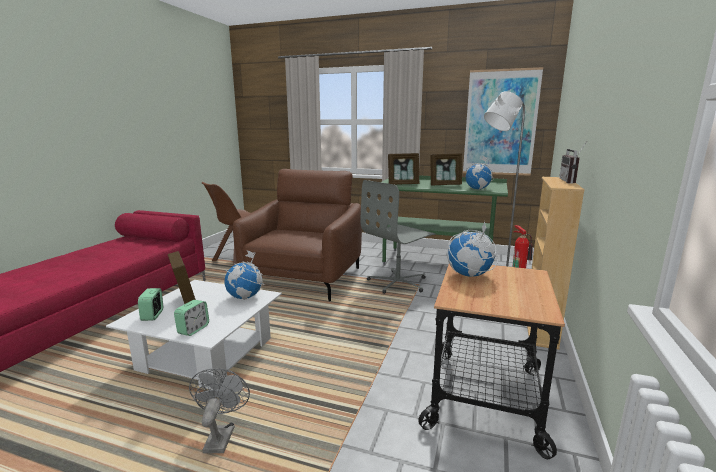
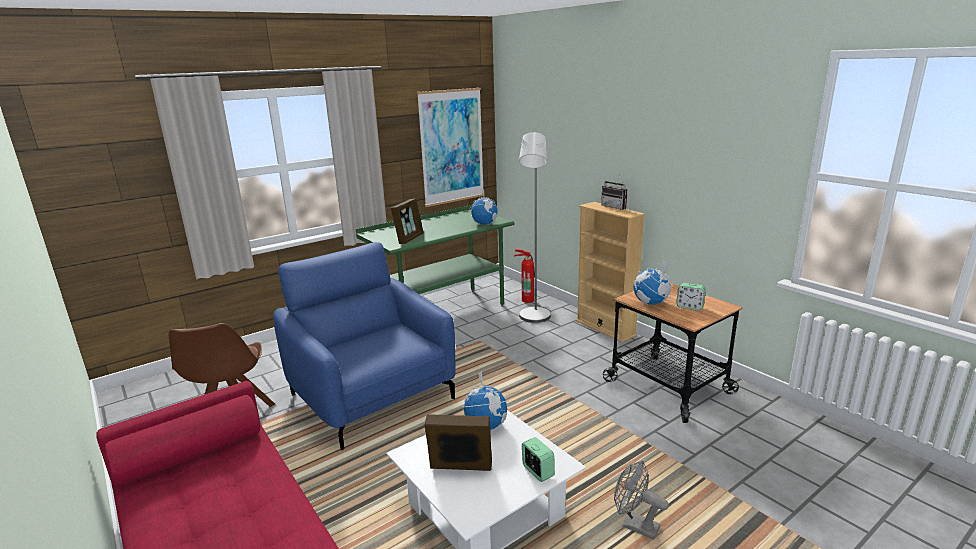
camera: 55 degrees left, 5 degrees up
(153, 315) = (473, 497): alarm clock -> alarm clock (689, 307)
(303, 278) = (373, 397): brown armchair -> blue armchair
(398, 283) = (461, 349): grey office chair -> none
(445, 185) = (444, 227): picture frame -> none

